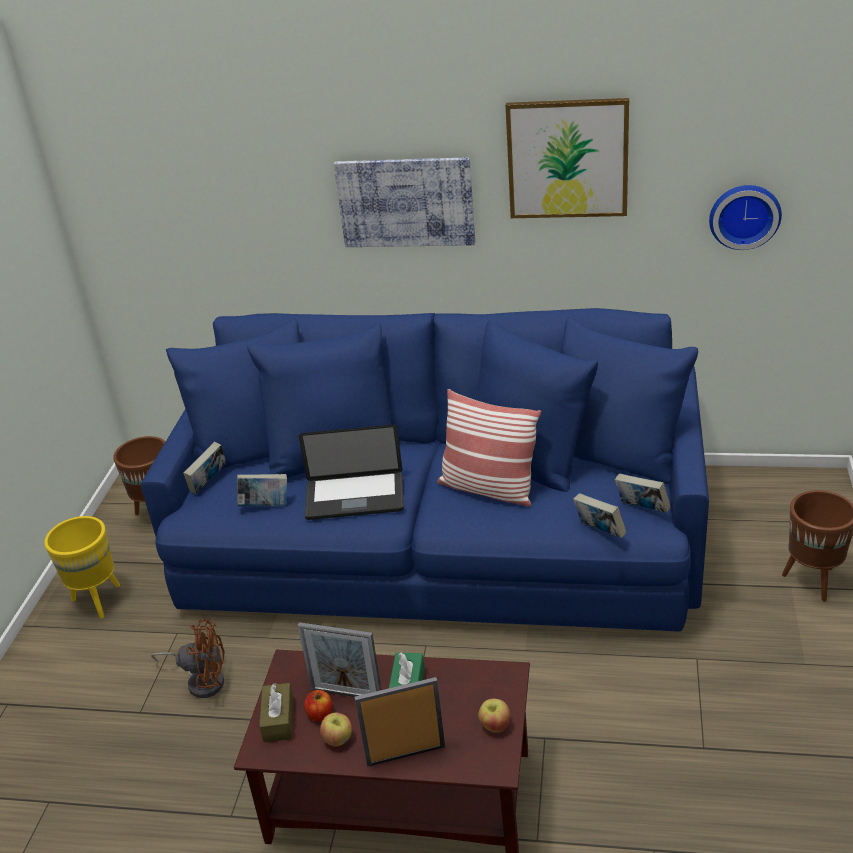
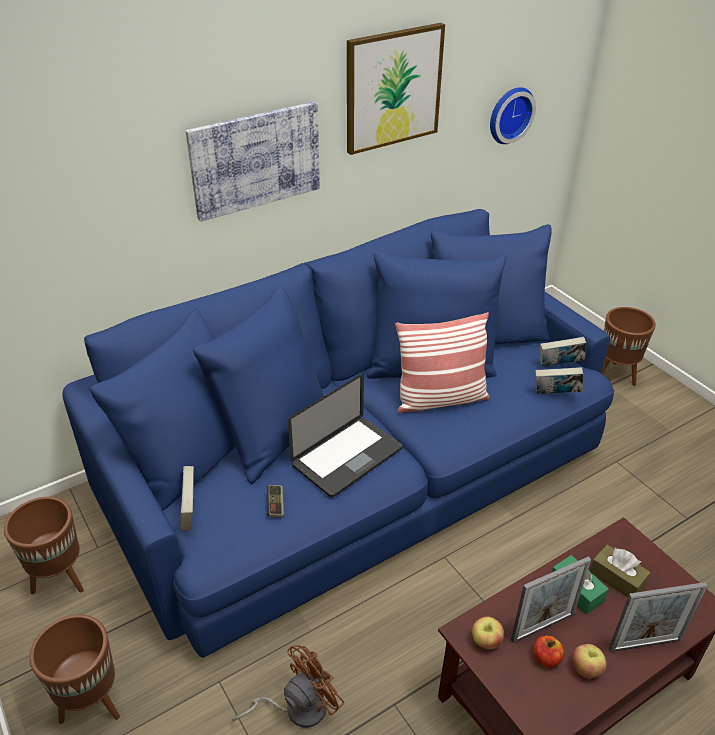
camera: 45 degrees left, 5 degrees up
(97, 600) = (91, 704): yellow planter -> brown planter
(265, 506) = (276, 505): book -> game controller
(278, 720) = (522, 687): brown tissue box -> brown tissue box (617, 578)
(406, 755) = (645, 644): picture frame -> picture frame turned 135 degrees counterclockwise
(495, 725) = (666, 579): apple -> apple (486, 641)

